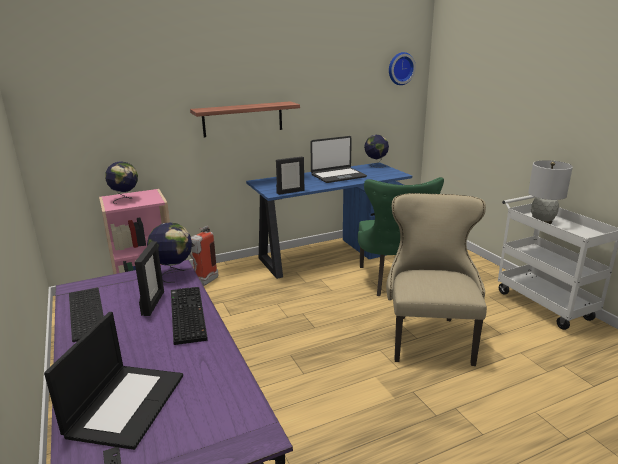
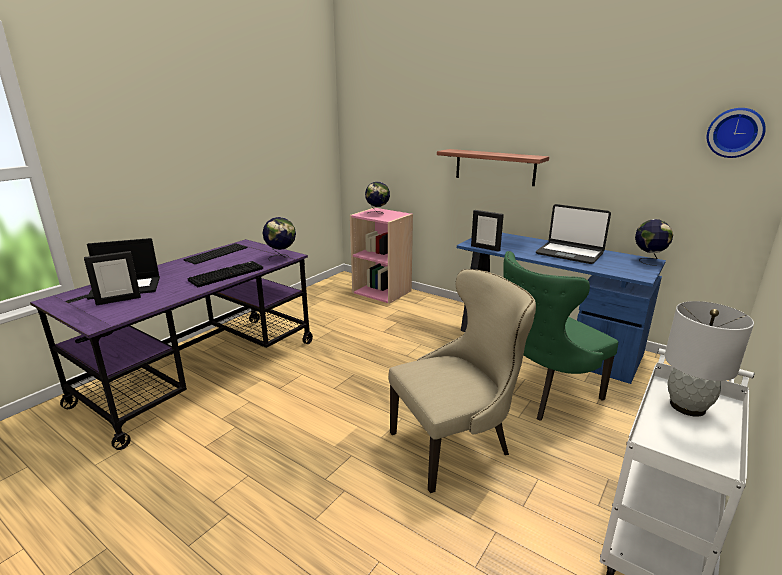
camera: 60 degrees right, 0 degrees up
(153, 303) = (237, 263): picture frame -> picture frame (118, 300)
(203, 283) = (414, 305): fire extinguisher -> none

